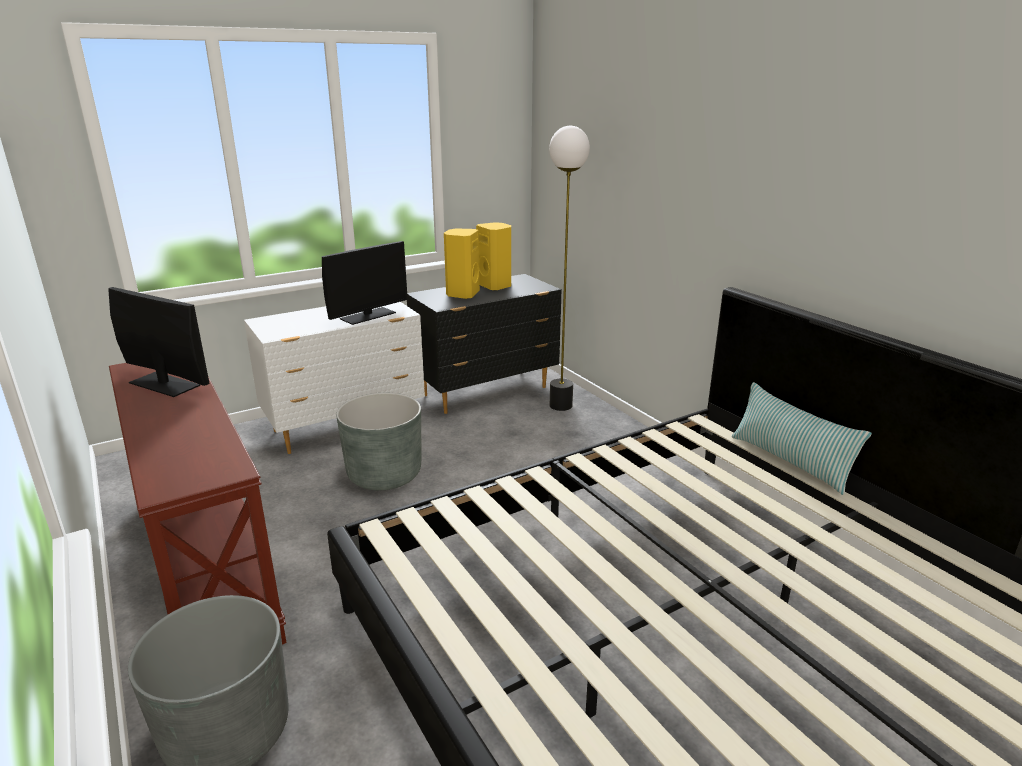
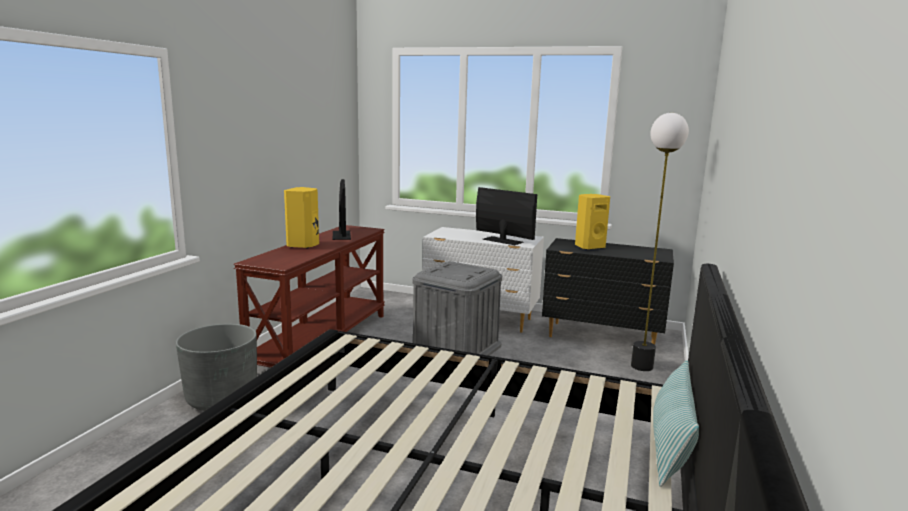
camera: 50 degrees right, 10 degrees down
(368, 316) = (502, 241): monitor -> monitor turned 150 degrees counterclockwise
(384, 474) = (455, 348): grey planter -> grey storage box
(495, 286) = (626, 249): yellow speaker -> yellow speaker (304, 245)

